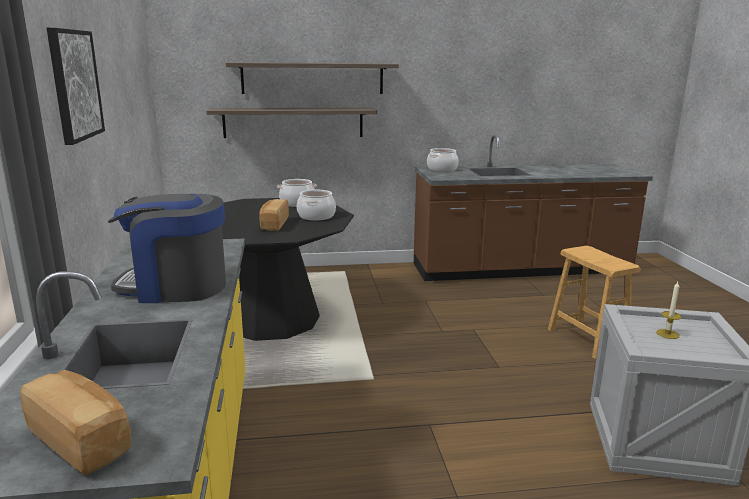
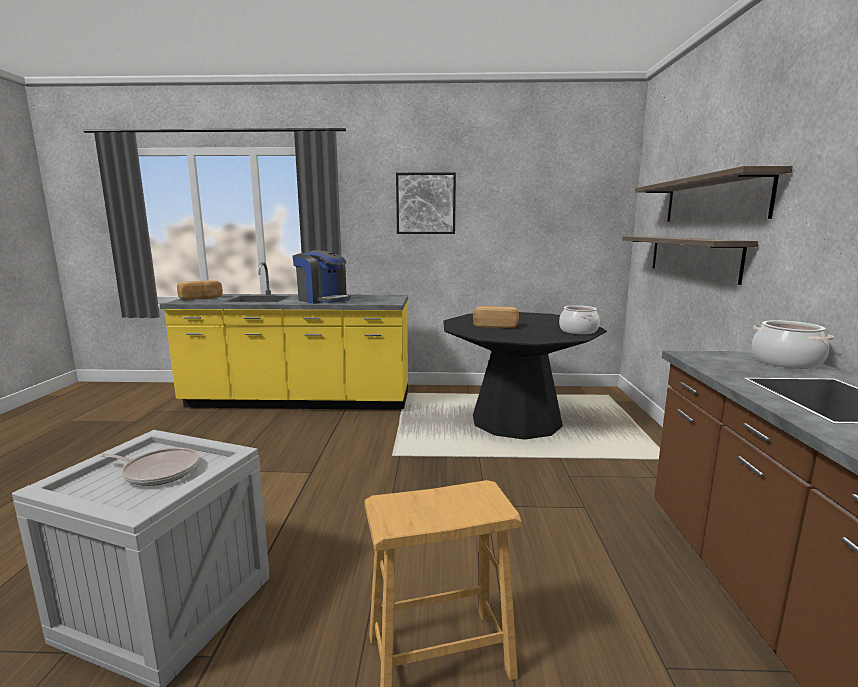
camera: 100 degrees right, 5 degrees down
(175, 287) = (323, 300): coffee machine -> coffee machine turned 120 degrees clockwise
(316, 216) = (526, 334): cooking pot -> none
(667, 334) = (159, 471): candle -> frying pan

